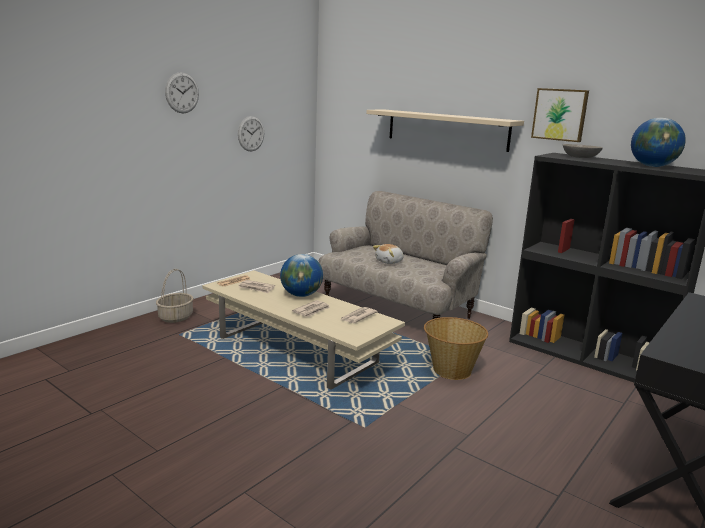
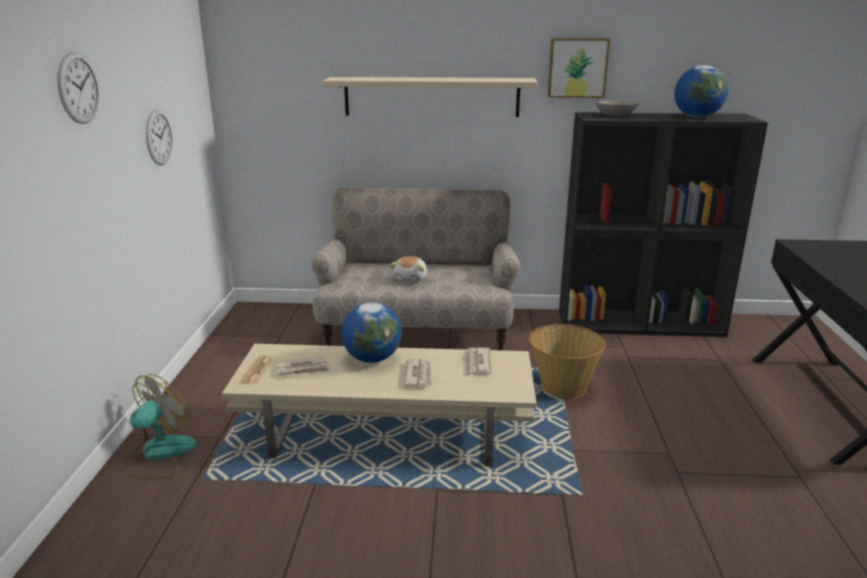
camera: 35 degrees left, 5 degrees up
(175, 317) = (158, 454): basket -> fan

